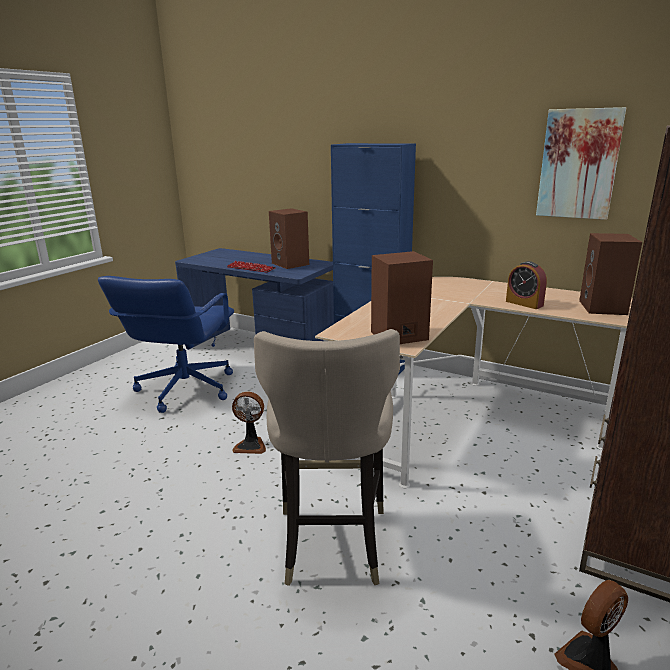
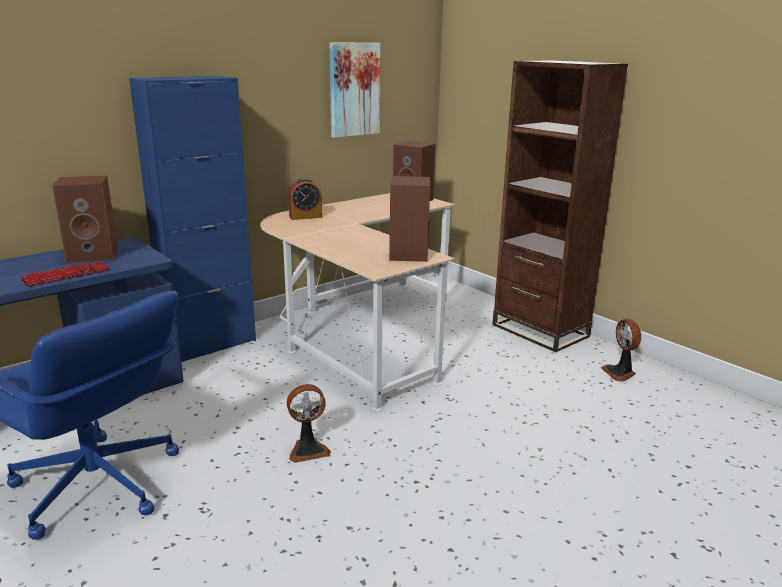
camera: 70 degrees left, 0 degrees up
(251, 445) = (308, 450): fan -> fan turned 45 degrees clockwise
(331, 542) = (492, 432): beige stool -> none
(524, 303) = (379, 212): alarm clock -> alarm clock (305, 217)

